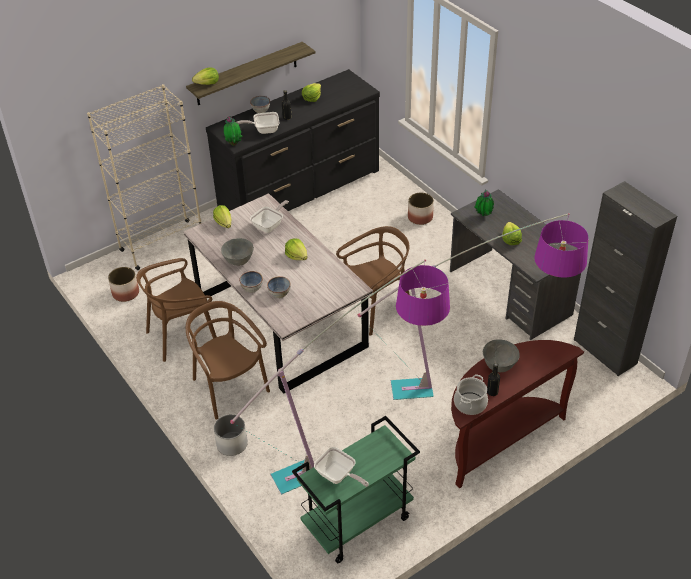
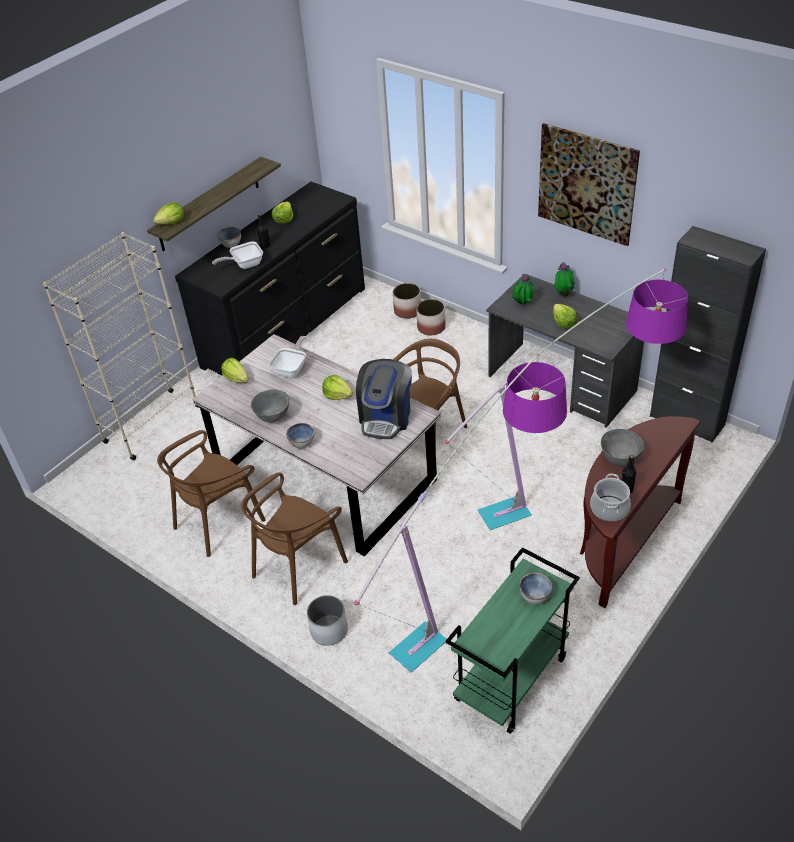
camera: 15 degrees left, 0 degrees up
(125, 293) = (130, 489): planter -> planter (407, 310)
(229, 387) = (298, 566): brown chair -> brown chair turned 90 degrees counterclockwise
(233, 143) = (216, 286): potted plant -> potted plant (563, 294)
(279, 293) = (336, 441): bowl -> bowl (535, 595)
(327, 283) = (386, 417): none -> coffee machine
(338, 476) = (498, 632): frying pan -> none
(551, 124) = (587, 184): none -> picture

